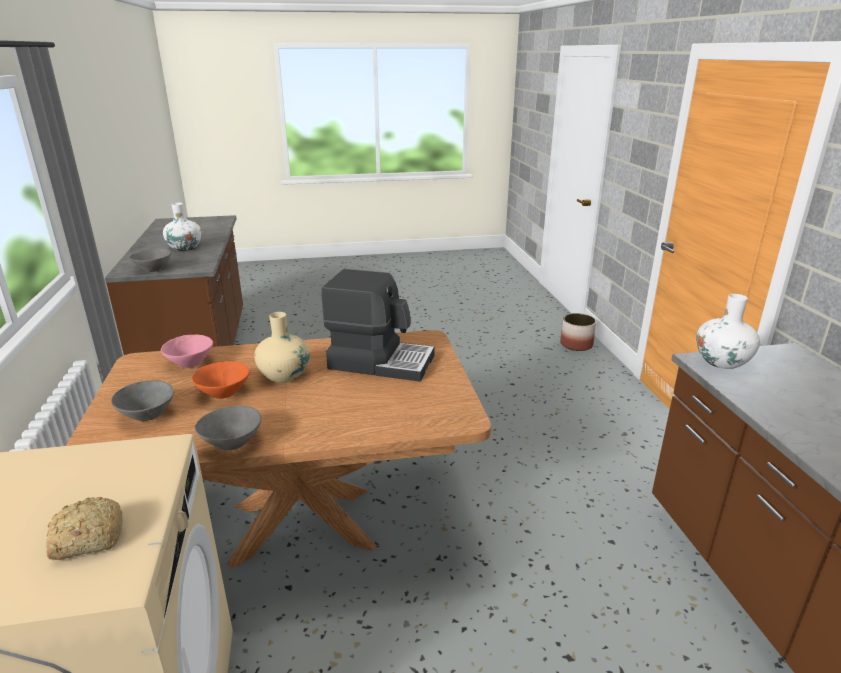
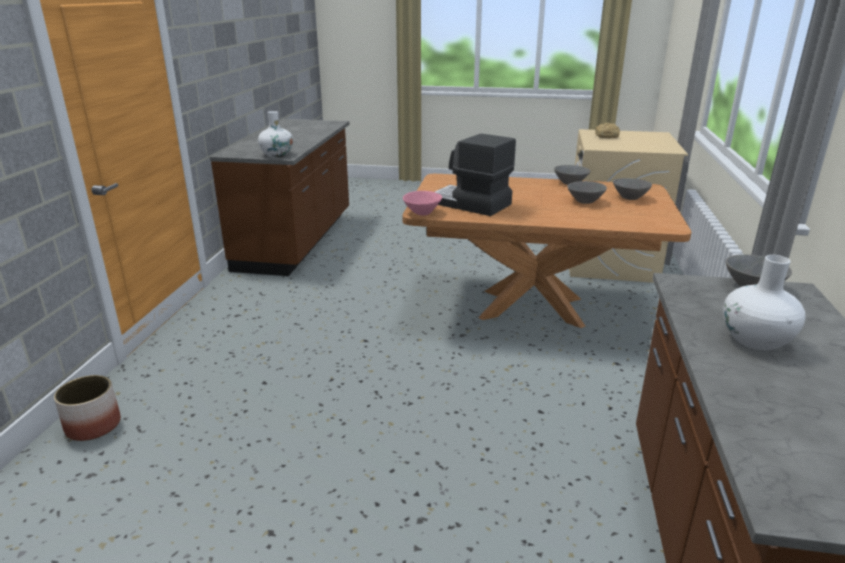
camera: 160 degrees left, 0 degrees up
(191, 363) = (621, 220): pink bowl -> pink bowl (422, 213)
(224, 393) = (584, 201): orange bowl -> grey bowl
(284, 375) = (543, 205): beige vase -> none

